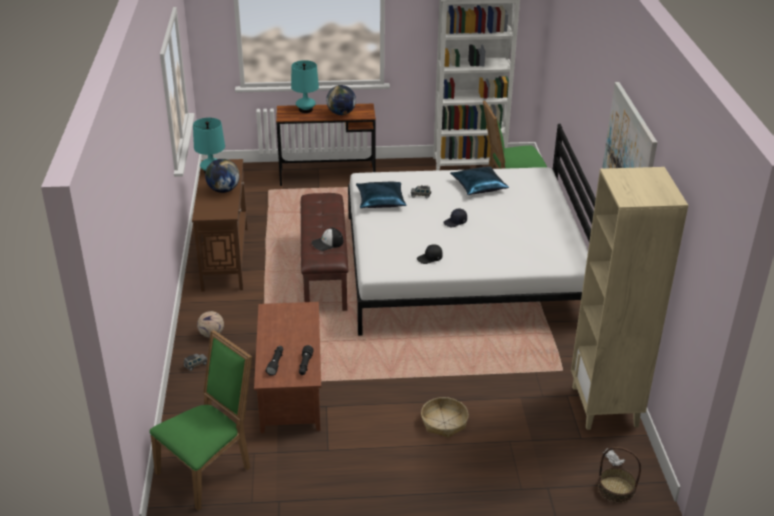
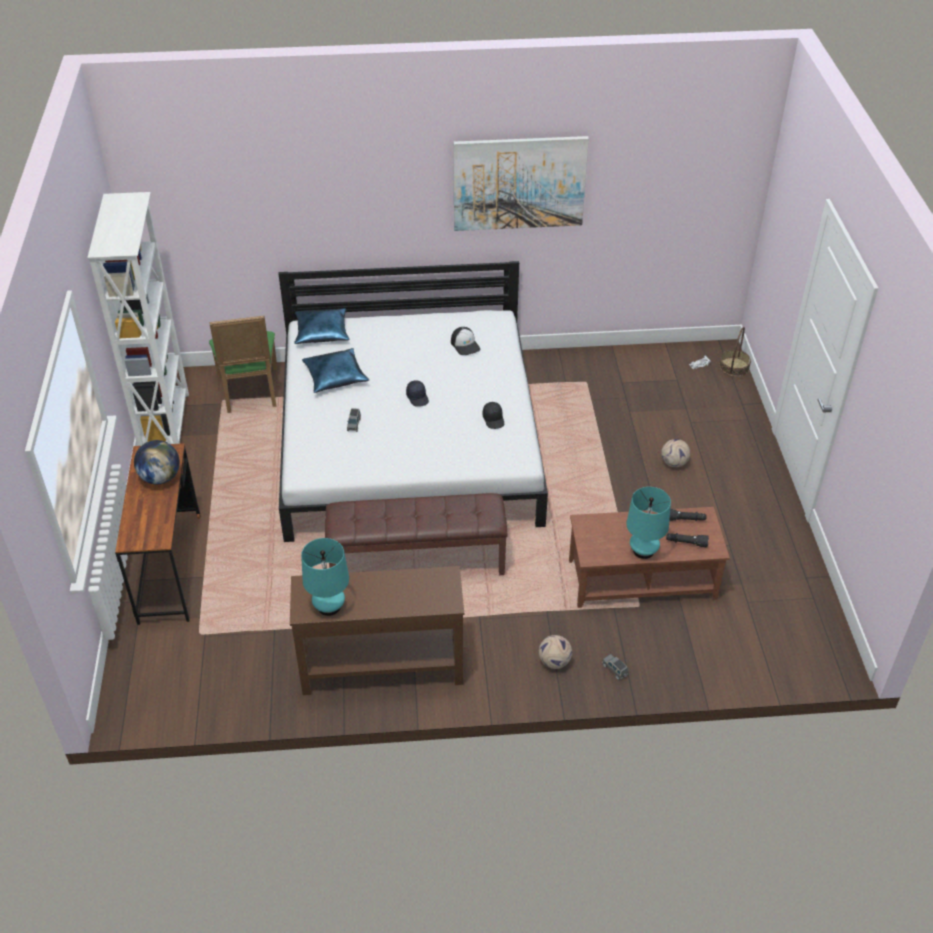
camera: 90 degrees left, 10 degrees up
(209, 469) = (779, 636): green chair -> none
(223, 190) = (383, 587): globe -> none
(305, 110) = (139, 517): turquoise table lamp -> turquoise table lamp (643, 551)
(327, 243) = (455, 508): cap -> cap (465, 345)
(380, 201) = (364, 459): blue pillow -> blue pillow (322, 332)
(444, 423) = (674, 463): basket -> football
(605, 407) = (633, 361): beige bookcase -> none

